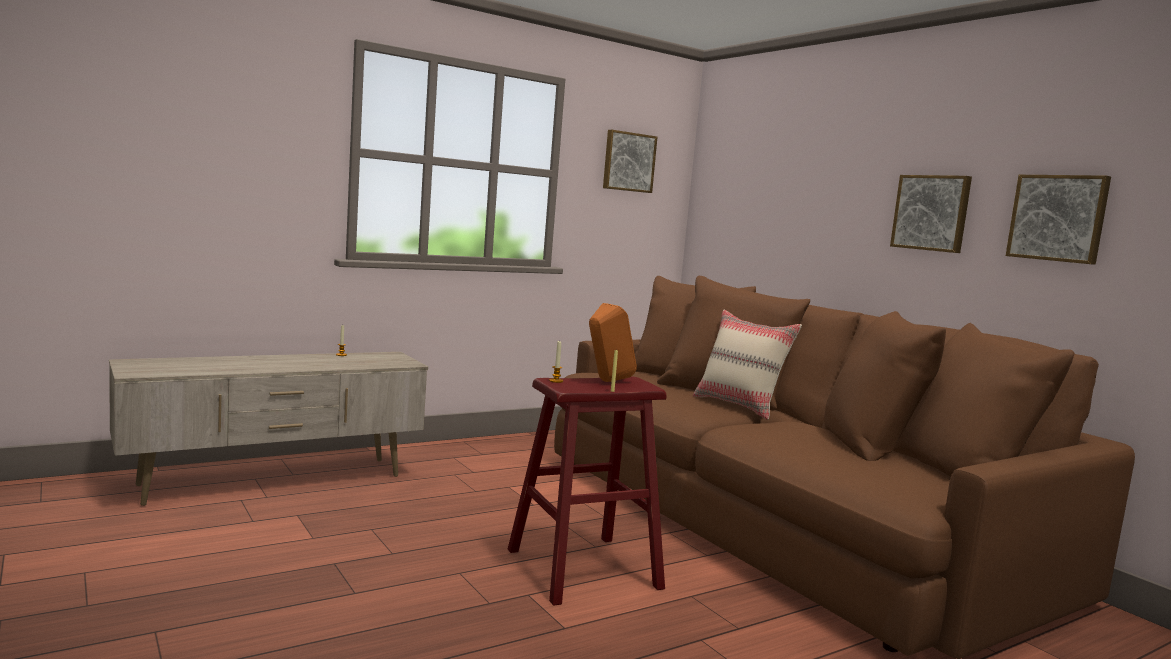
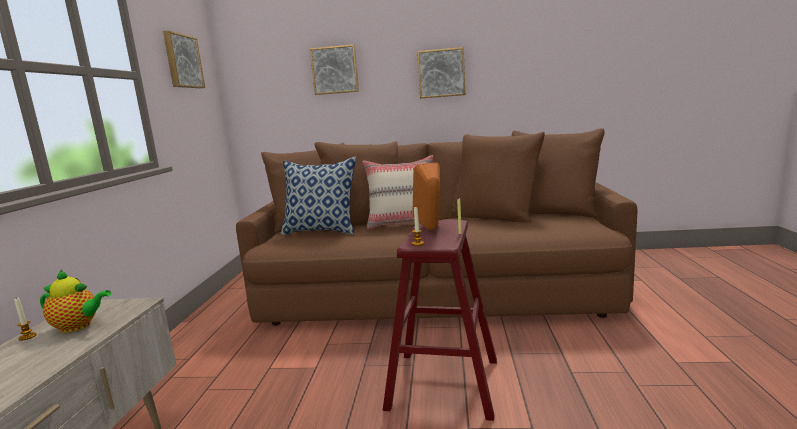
camera: 50 degrees left, 5 degrees up
(364, 360) = (78, 326): none -> teapot
(656, 382) = (321, 231): none -> pillow
(1058, 218) = (518, 66): picture -> picture (335, 70)

